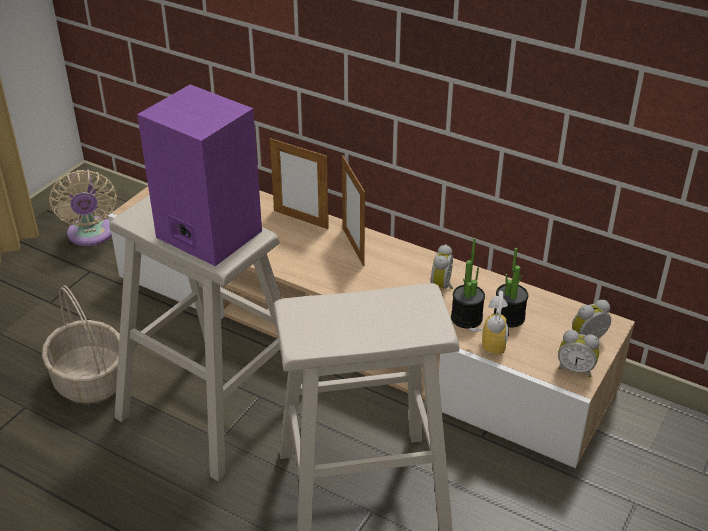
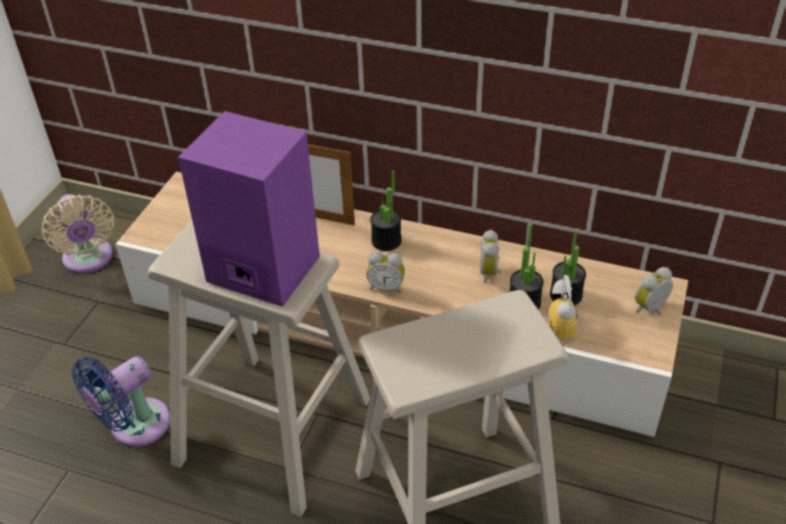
camera: 10 degrees left, 5 degrees up
(91, 381) = (134, 427): basket -> blue fan
(353, 246) = (386, 241): picture frame -> potted plant
(575, 369) = (647, 341): alarm clock -> alarm clock (386, 287)

